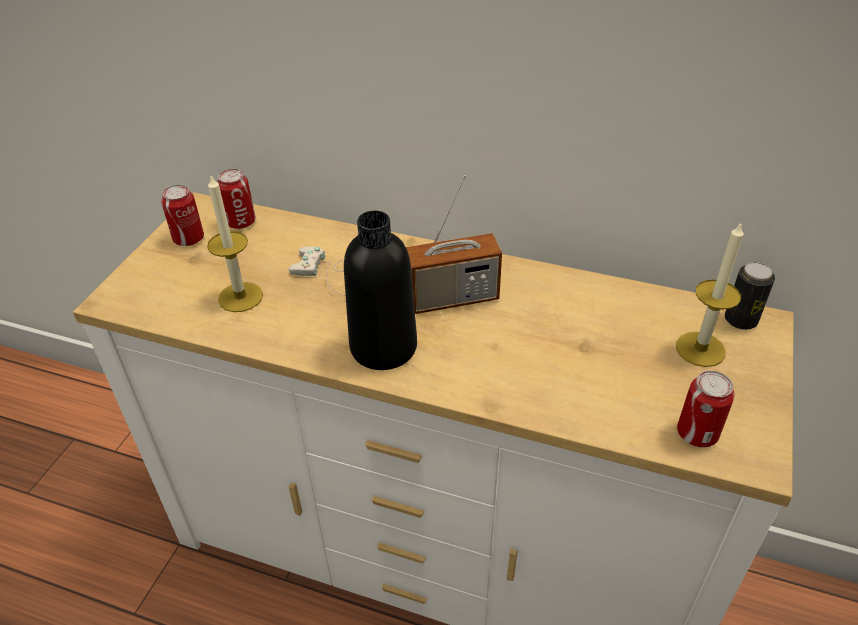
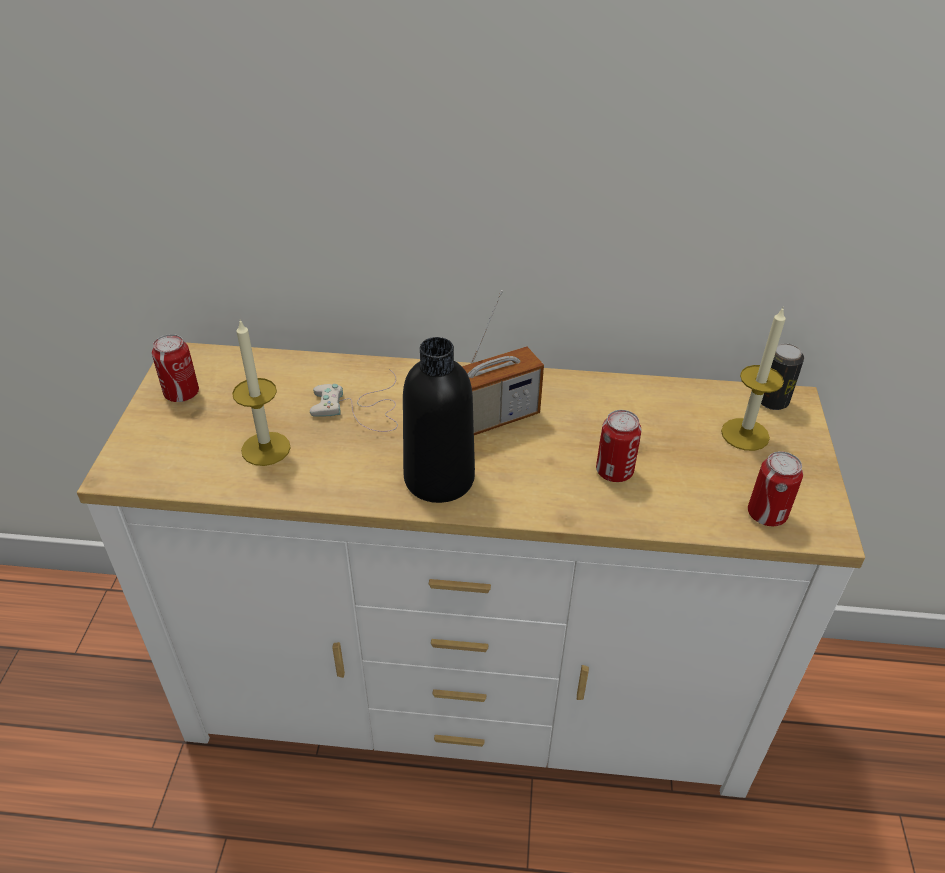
camera: 15 degrees left, 0 degrees up
(241, 222) = (234, 368): can -> can (614, 471)

